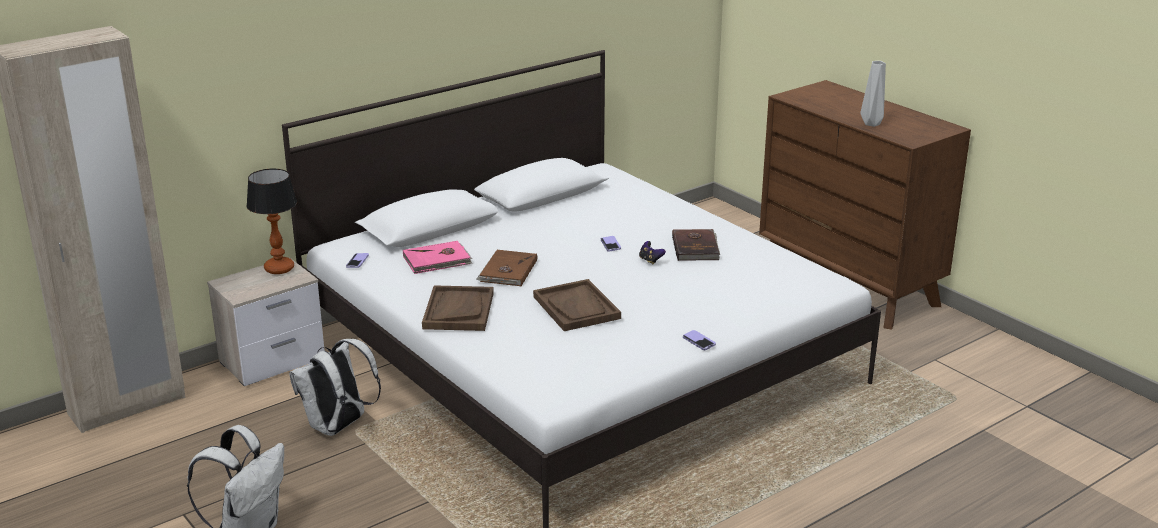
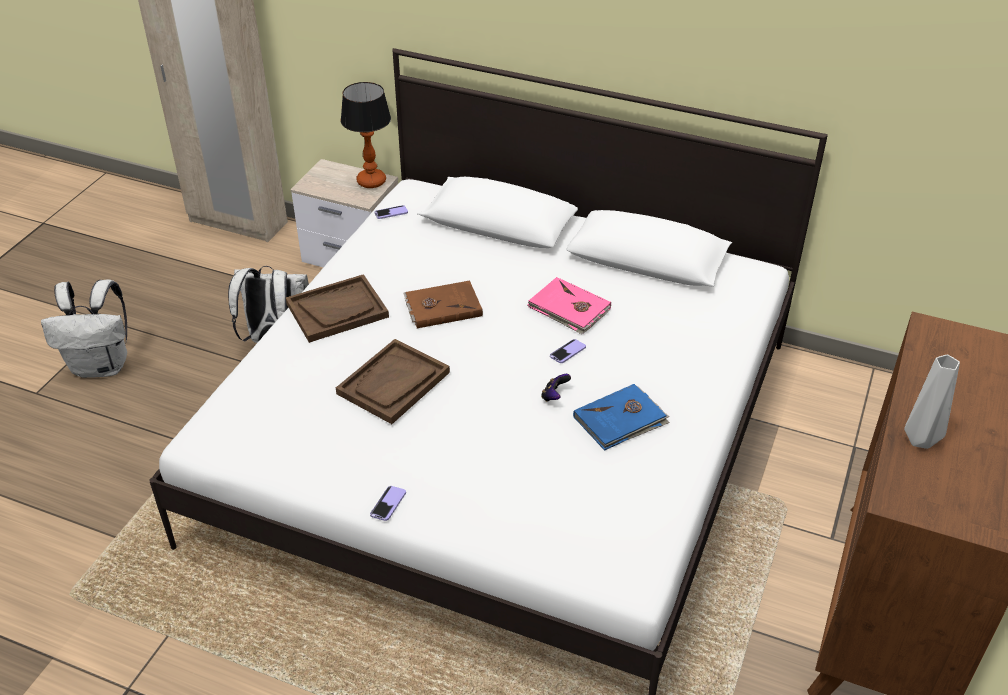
camera: 60 degrees right, 15 degrees up
(437, 260) = (431, 256): pink book -> pink book (569, 309)
(696, 247) = (621, 420): brown book -> blue book

